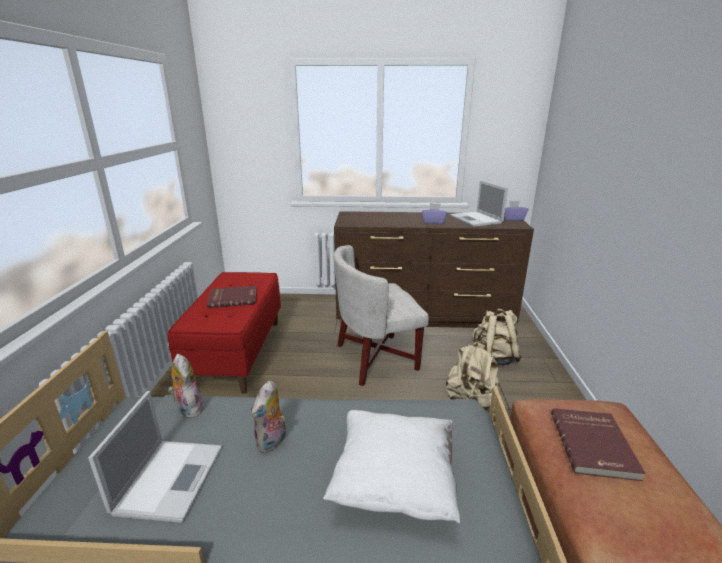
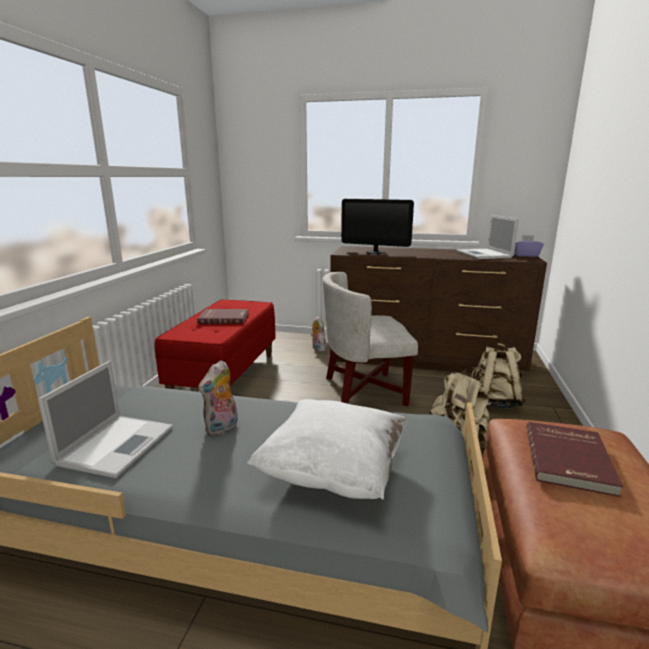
camera: 10 degrees right, 5 degrees down
(188, 408) = (153, 396): plush toy -> plush toy (317, 348)
(376, 220) = (375, 252): none -> monitor
(433, 222) = (436, 255): purple tissue box -> none

